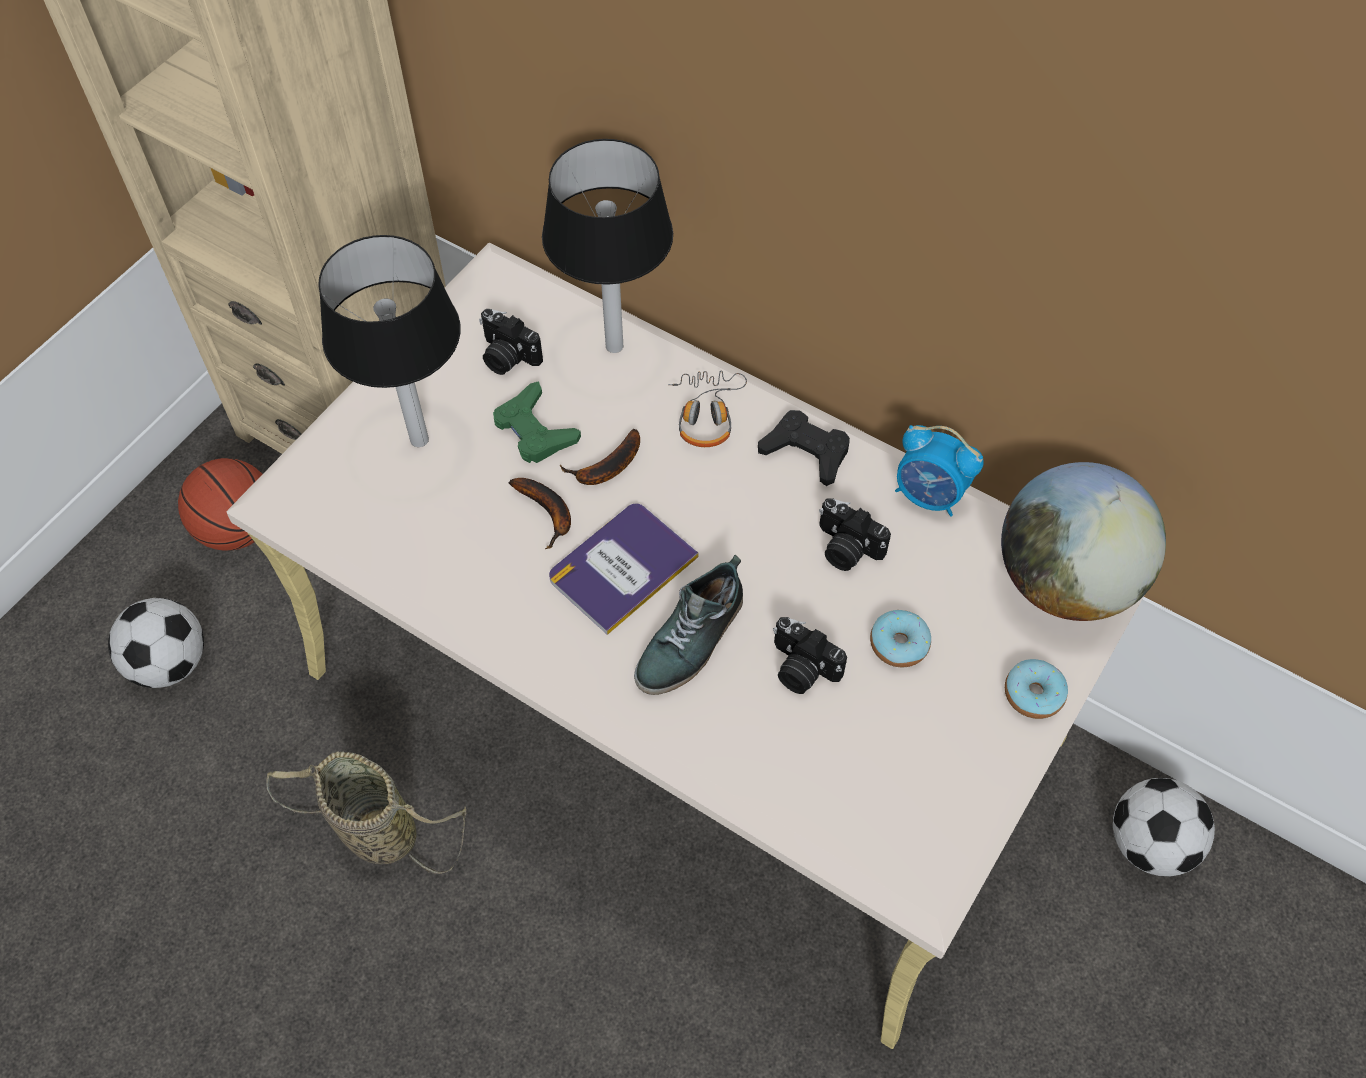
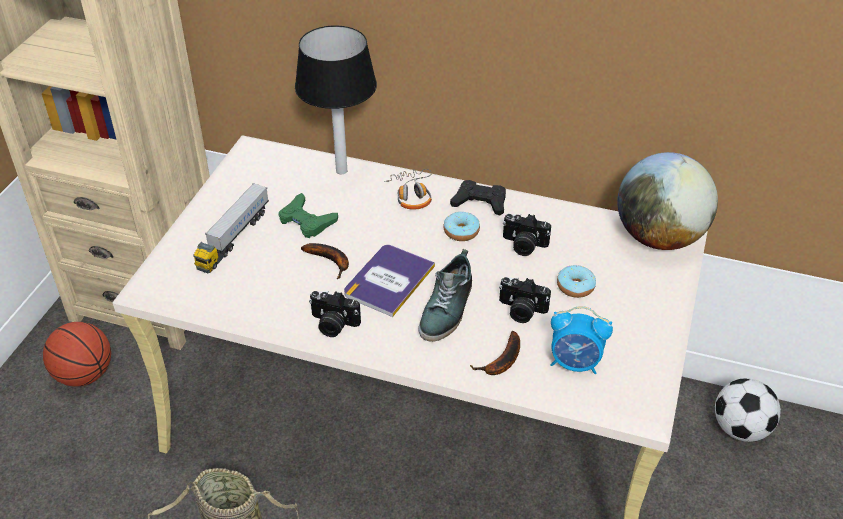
camera: 15 degrees left, 15 degrees down
(170, 663) = (55, 466): football -> none
(420, 439) = (233, 238): table lamp -> toy truck
(506, 357) = (275, 187): camera -> camera (333, 324)
(606, 468) = (359, 232): banana -> banana (502, 362)
(929, 495) = (562, 210): alarm clock -> alarm clock (575, 363)
(1033, 694) = (665, 296): donut -> donut (461, 232)

